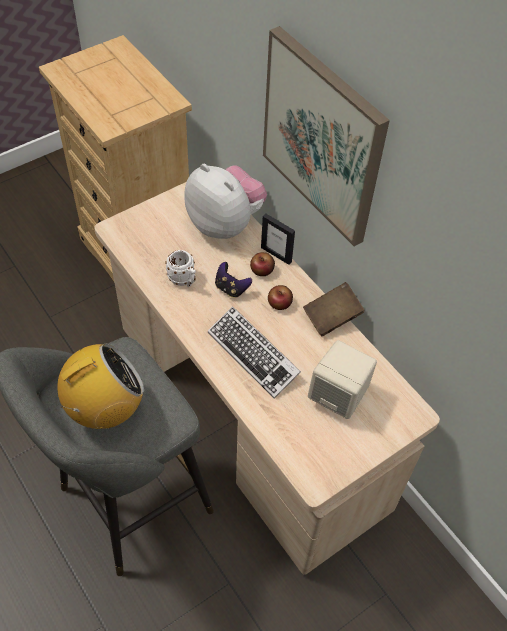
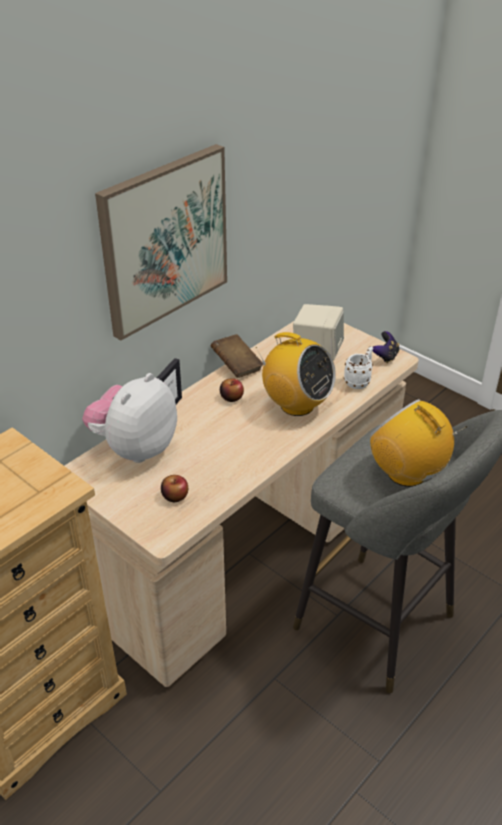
camera: 100 degrees left, 15 degrees down
(184, 280) = (224, 464): white mug -> white mug (359, 381)
(231, 288) = (223, 430): game controller -> game controller (385, 356)
(253, 355) = (296, 405): keyboard -> radio
(262, 270) = (194, 413): apple -> apple (175, 496)

